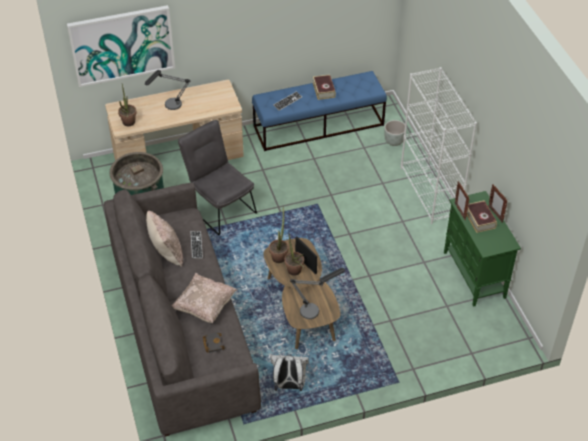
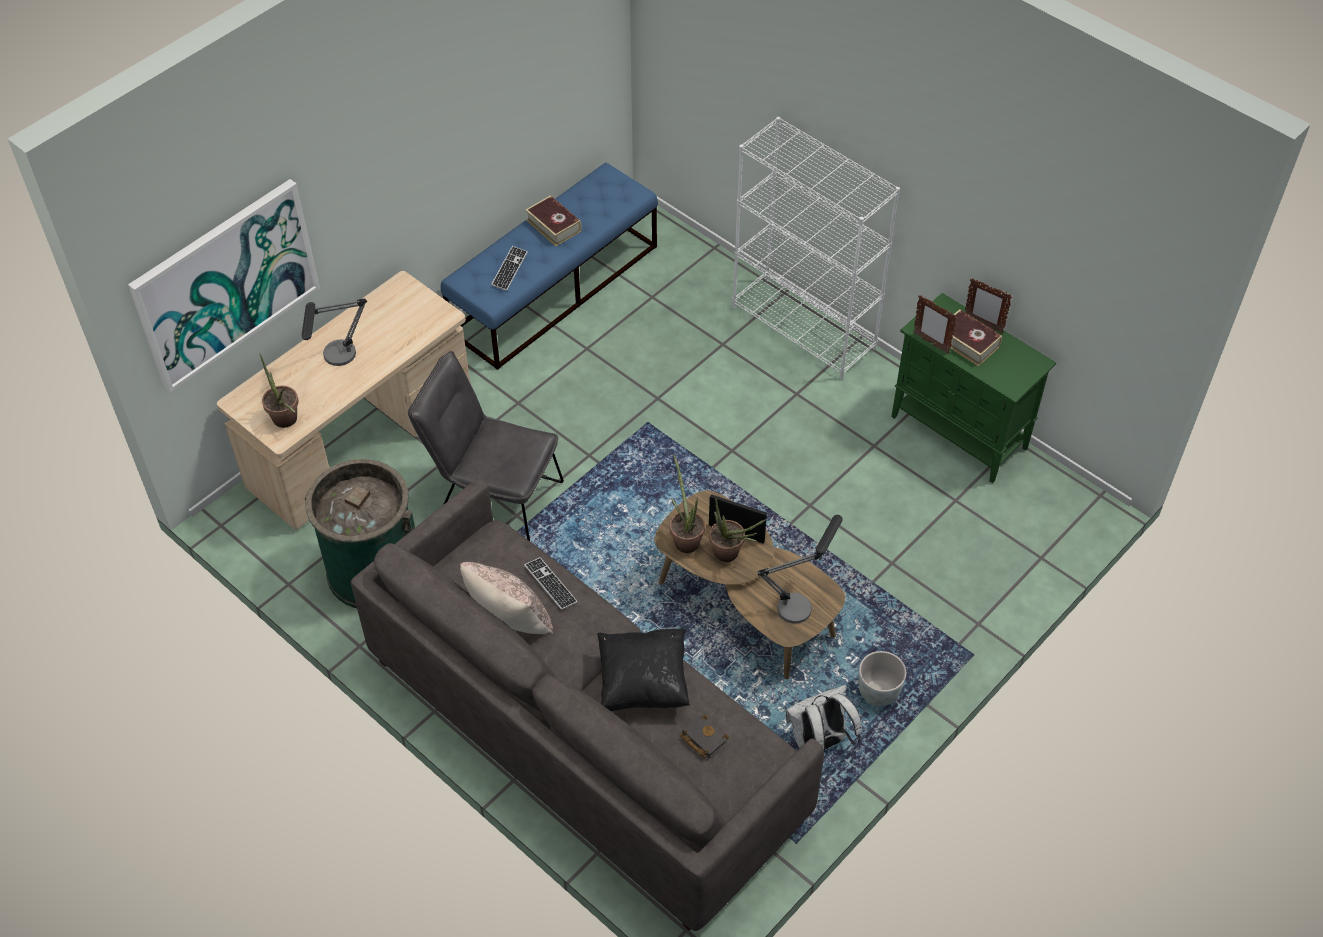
camera: 30 degrees left, 5 degrees up
(204, 306) = (643, 682): beige pillow -> black pillow
(394, 141) = (691, 267): grey planter -> grey planter (878, 692)

